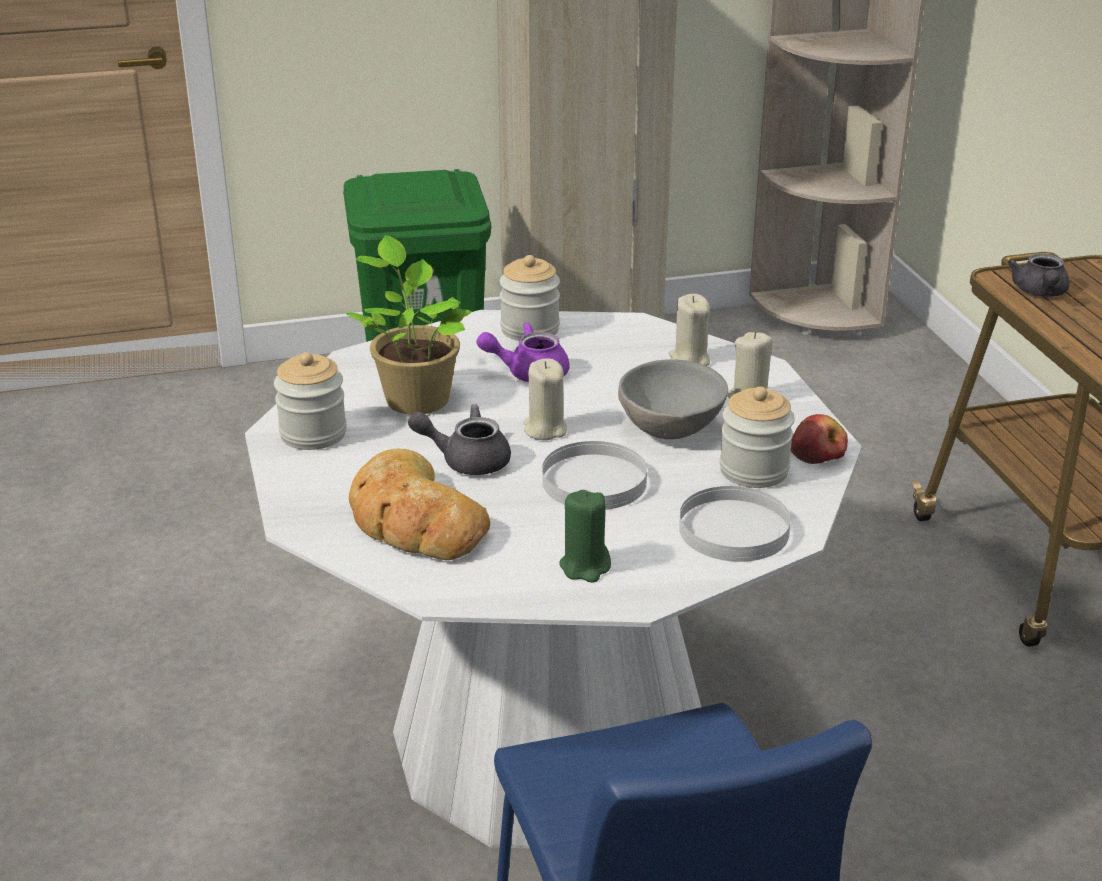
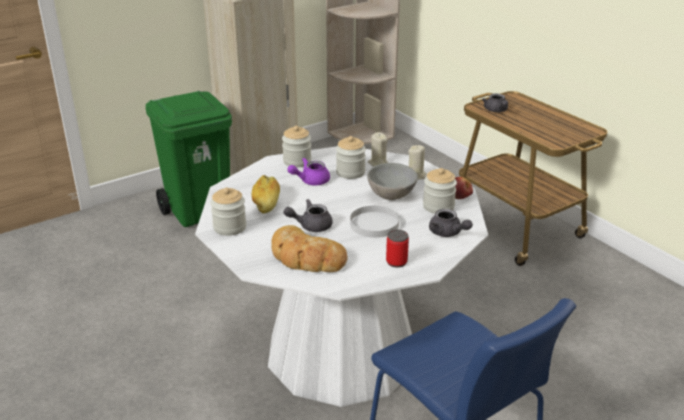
camera: 20 degrees left, 0 degrees up
(415, 398) = (266, 202): potted plant -> bread
(545, 429) = (336, 205): beige candle -> none
(585, 566) = (396, 262): green candle -> can
(620, 369) = (350, 172): none -> jar
(735, 530) = (448, 233): white plate -> grey teapot

